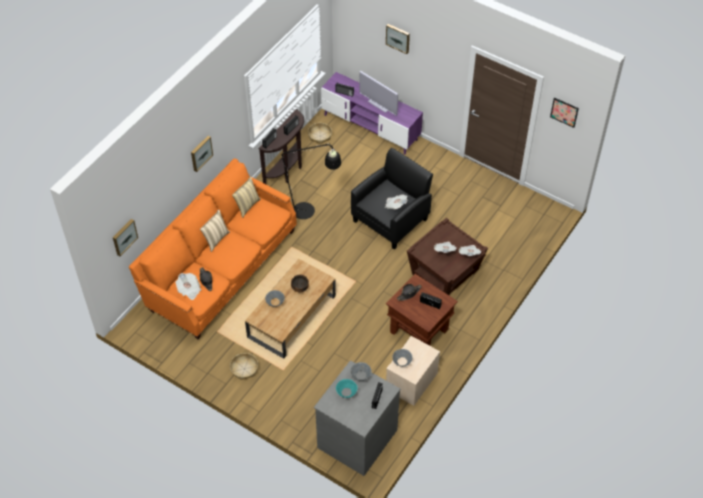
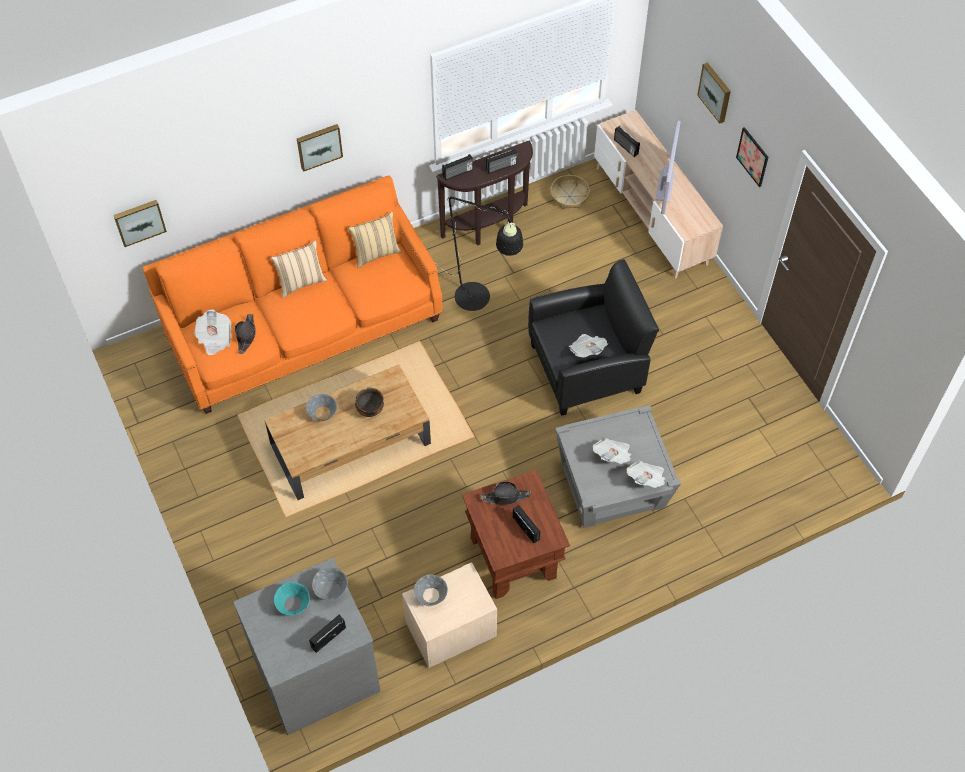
camera: 30 degrees right, 5 degrees up
(244, 369) = (236, 487): basket -> none
(370, 127) = (651, 215): purple tv stand -> beige tv stand
(379, 104) = (665, 186): television -> television turned 150 degrees counterclockwise
(444, 271) = (612, 486): brown side table -> grey side table
(564, 112) = (901, 325): picture -> picture (752, 157)

